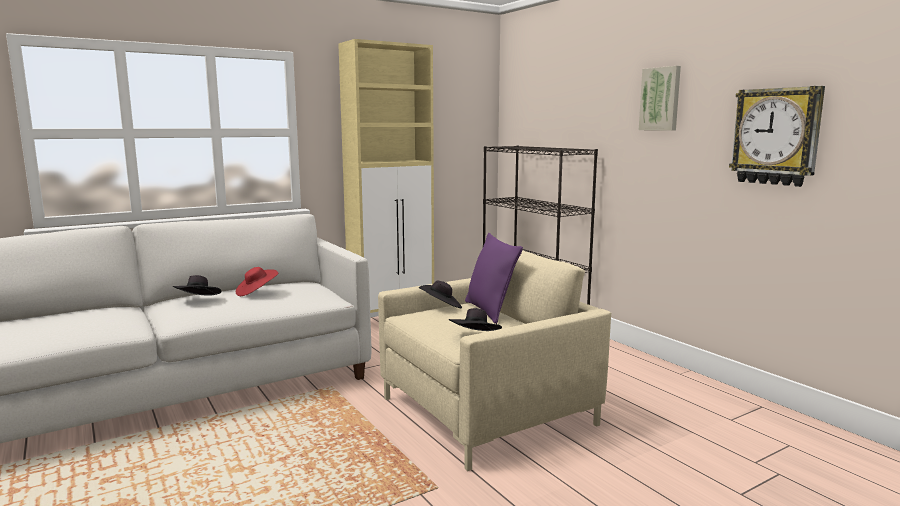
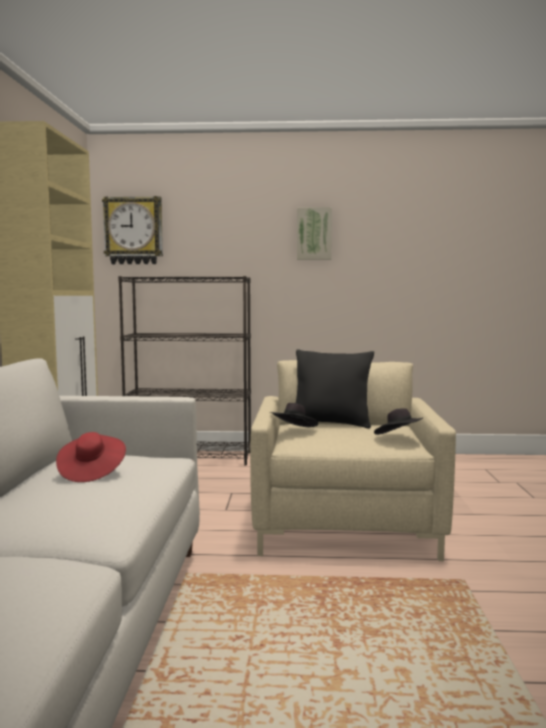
camera: 55 degrees left, 5 degrees down
(198, 301) = (59, 502): black hat -> none
(490, 311) = (331, 423): purple pillow -> black pillow
(776, 136) = (416, 263): wall clock -> wall clock (133, 231)

